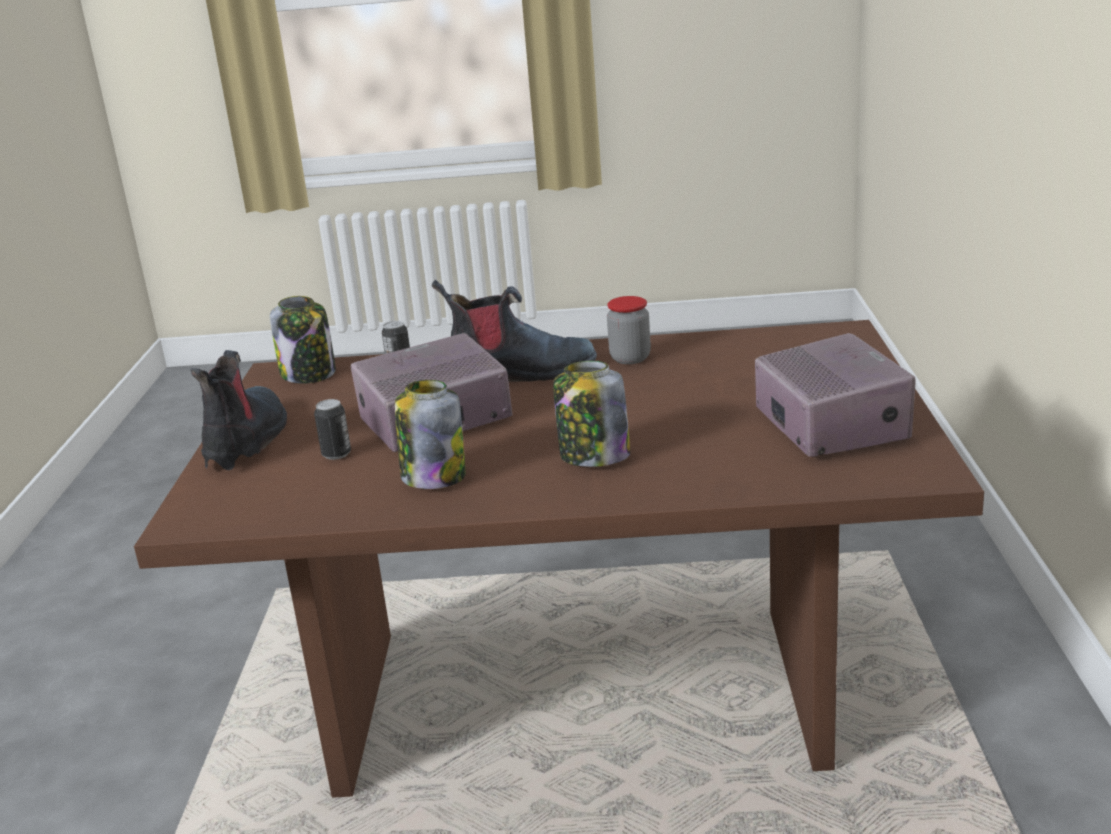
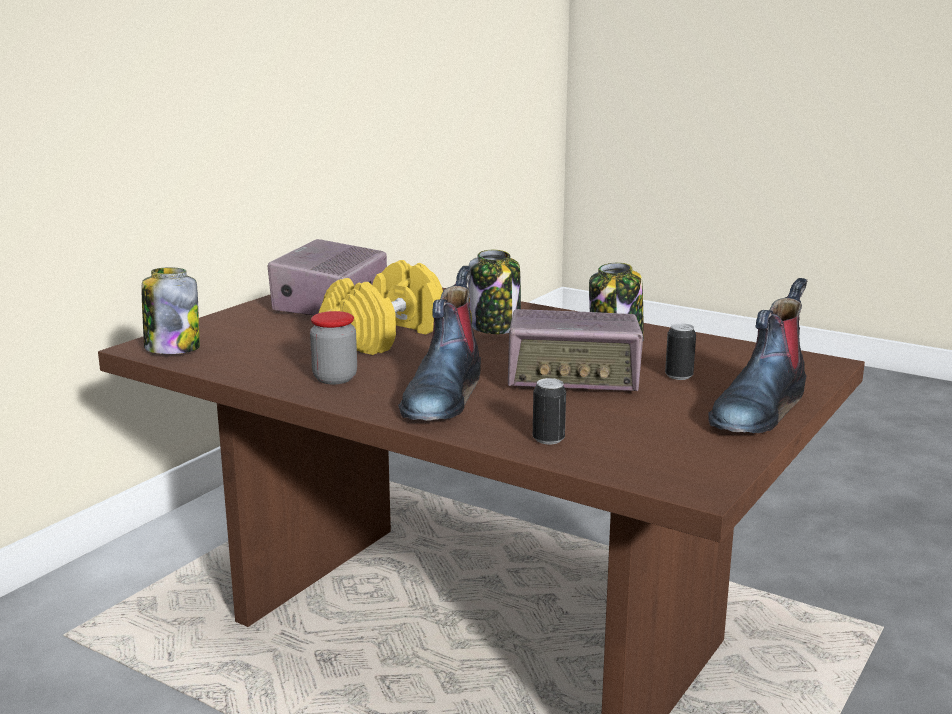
camera: 150 degrees left, 5 degrees down
(309, 374) = (655, 467): jar -> jar (172, 348)
(520, 372) = (442, 396): boot -> boot turned 105 degrees counterclockwise
(677, 405) = (384, 337): none -> yellow dumbbell

